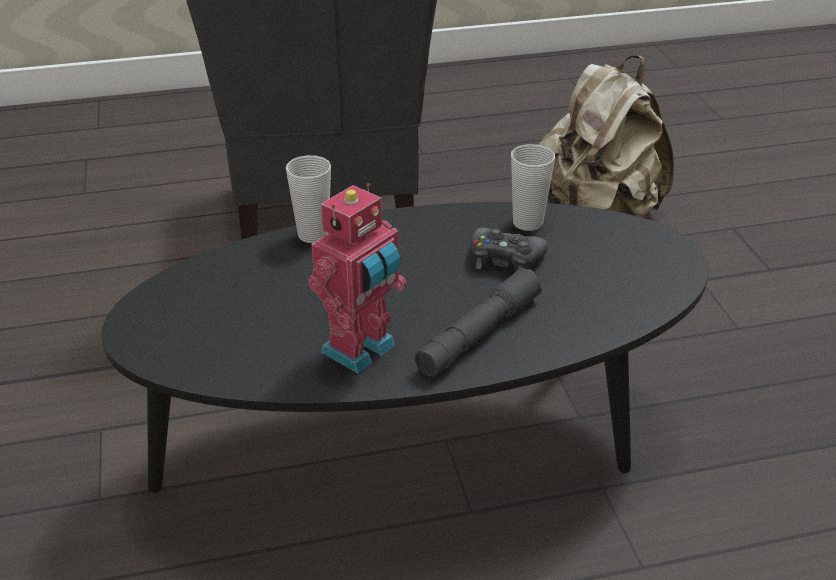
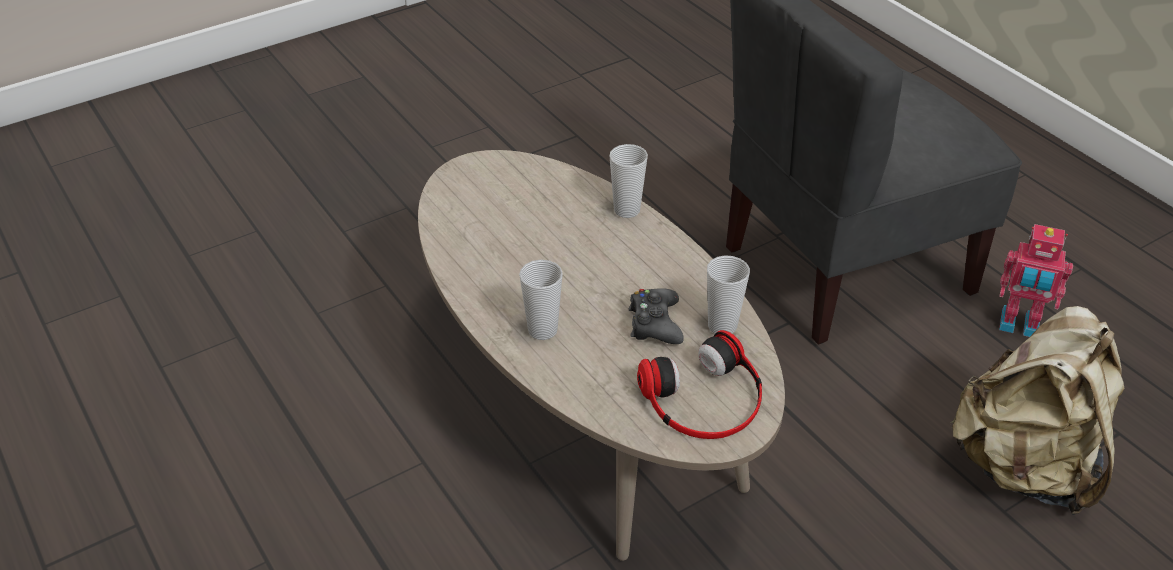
camera: 70 degrees right, 5 degrees up
(362, 351) = (493, 275): toy robot -> toy robot (1019, 325)
(417, 446) = (585, 412): black coffee table -> beige coffee table
(479, 334) = (542, 330): grey flashlight -> cup
(625, 257) = (704, 399): none -> headphones

